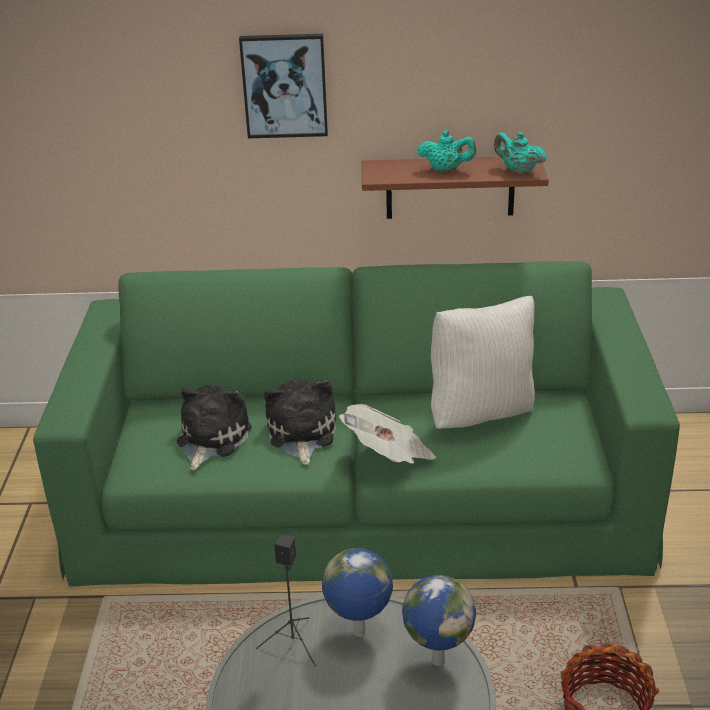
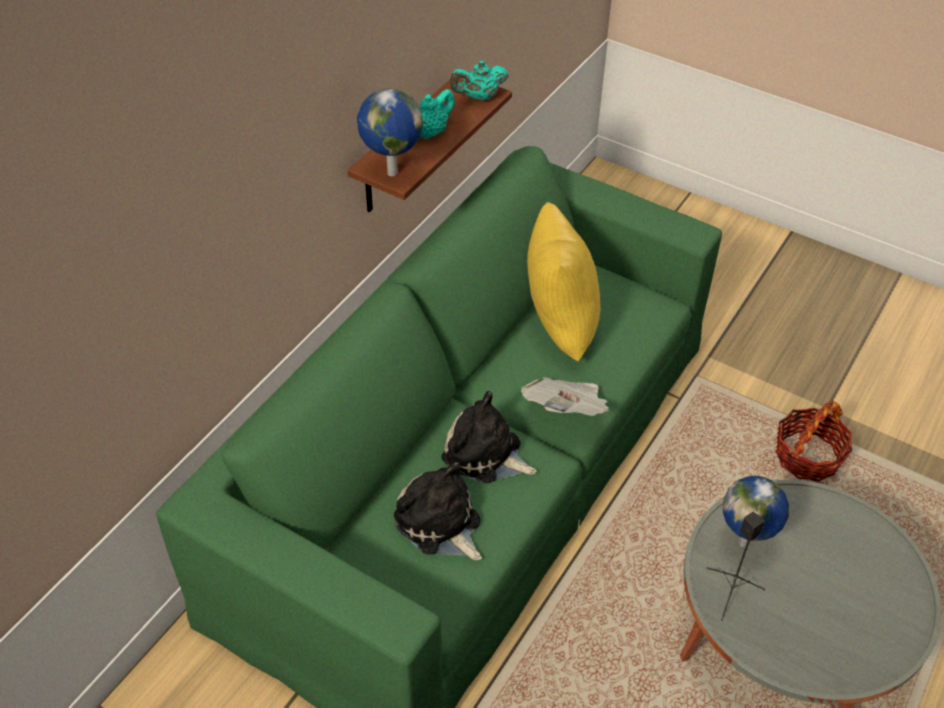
camera: 60 degrees left, 15 degrees up
(284, 85) = (284, 138): picture -> none
(437, 660) = (800, 510): globe -> globe (391, 172)
(481, 413) = (557, 326): white pillow -> yellow pillow

